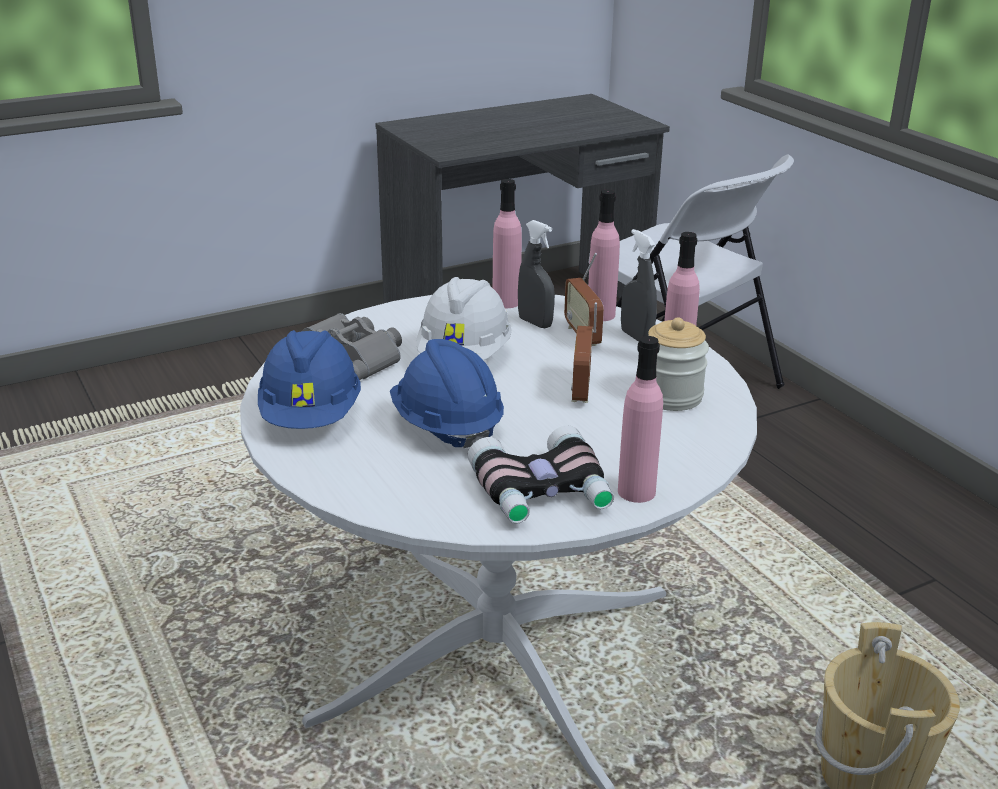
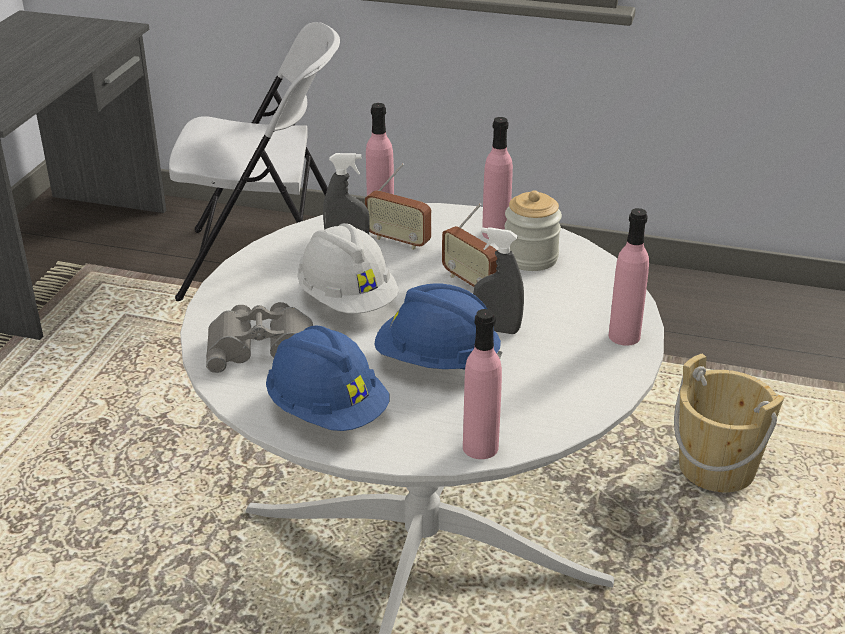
camera: 45 degrees left, 5 degrees up
(506, 302) = (295, 240): pink bottle -> pink bottle (480, 447)
(542, 493) = (577, 371): binoculars -> none
(636, 337) = (434, 223): grey spray bottle -> grey spray bottle (497, 329)

